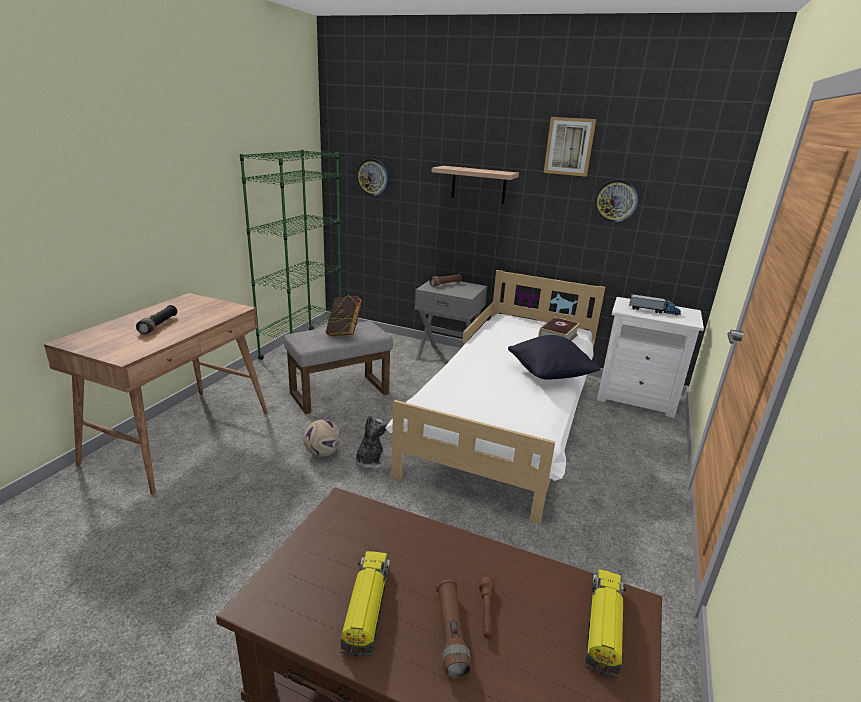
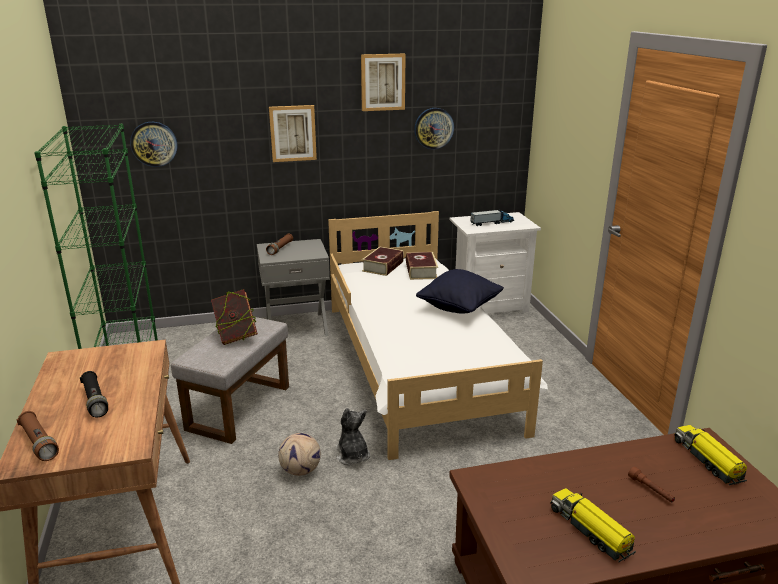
camera: 35 degrees left, 0 degrees up
(451, 634) = (651, 513): brown flashlight -> brown flashlight (39, 443)
(478, 185) = (292, 133): shelf -> picture
(529, 324) = (383, 266): none -> book

